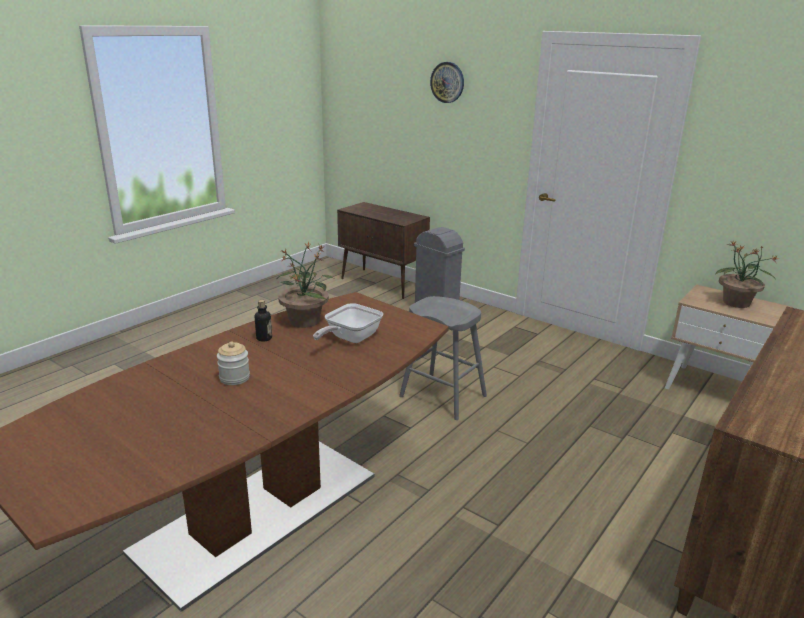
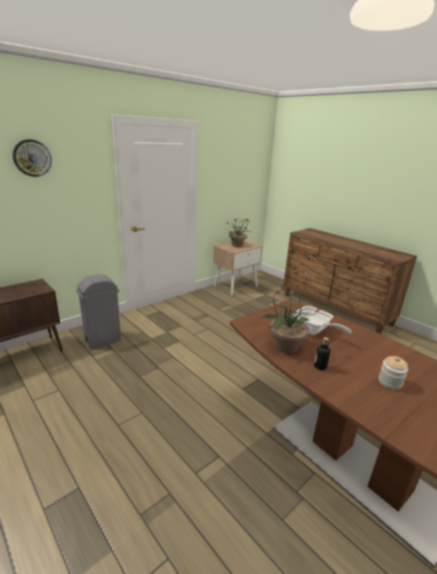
camera: 80 degrees left, 0 degrees up
(442, 396) = (224, 360): grey stool -> none

